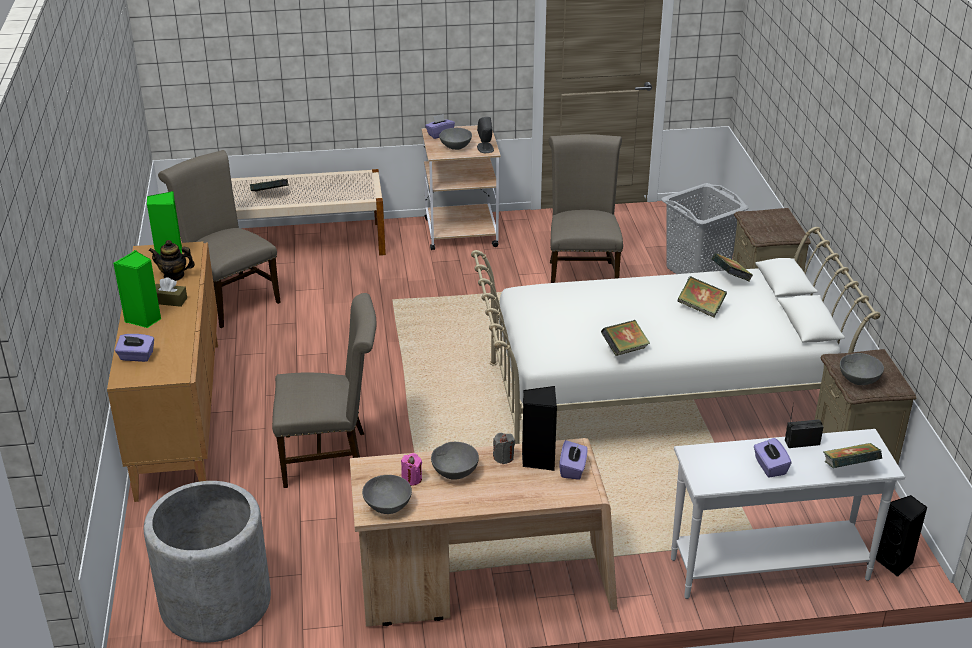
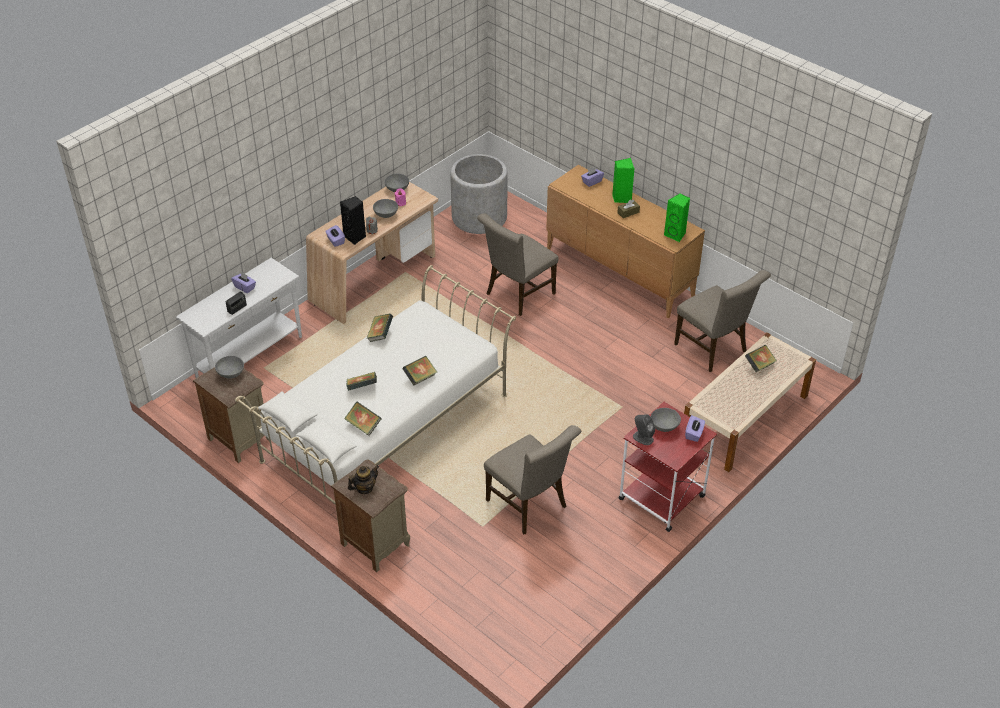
camera: 140 degrees right, 10 degrees up
(174, 276) = (651, 225): teapot -> teapot (364, 488)
(229, 299) = (714, 349): beige chair -> beige chair turned 45 degrees clockwise
(462, 232) = (661, 499): beige cart -> red cart
(698, 271) = (454, 565): grey laundry basket -> none
(849, 468) = (205, 306): book -> book (420, 377)
(895, 562) = (187, 395): black speaker -> none

